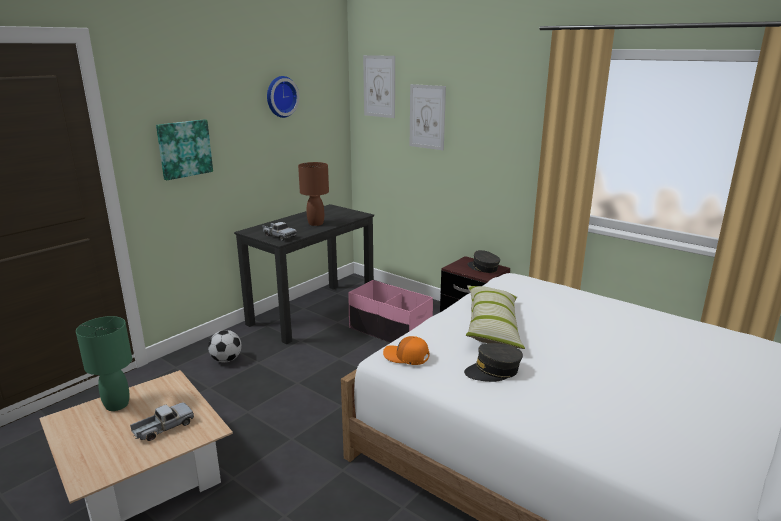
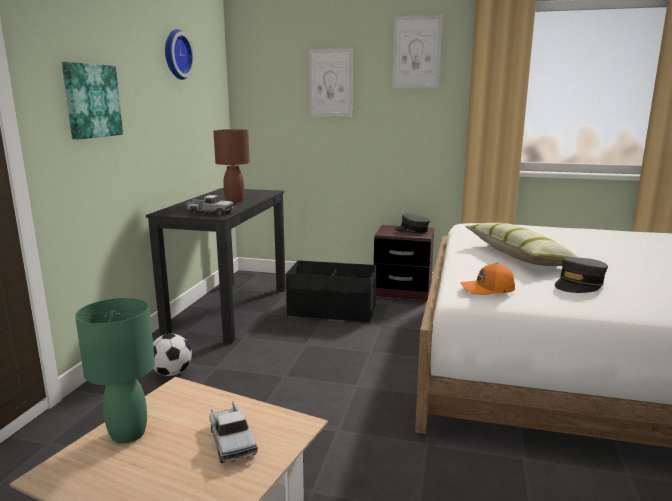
camera: 25 degrees left, 5 degrees down
(163, 428) = (231, 440): toy truck -> toy truck turned 135 degrees clockwise
(379, 86) = (268, 54): picture -> picture (416, 52)
(390, 331) = (332, 311): pink storage box -> black storage box

